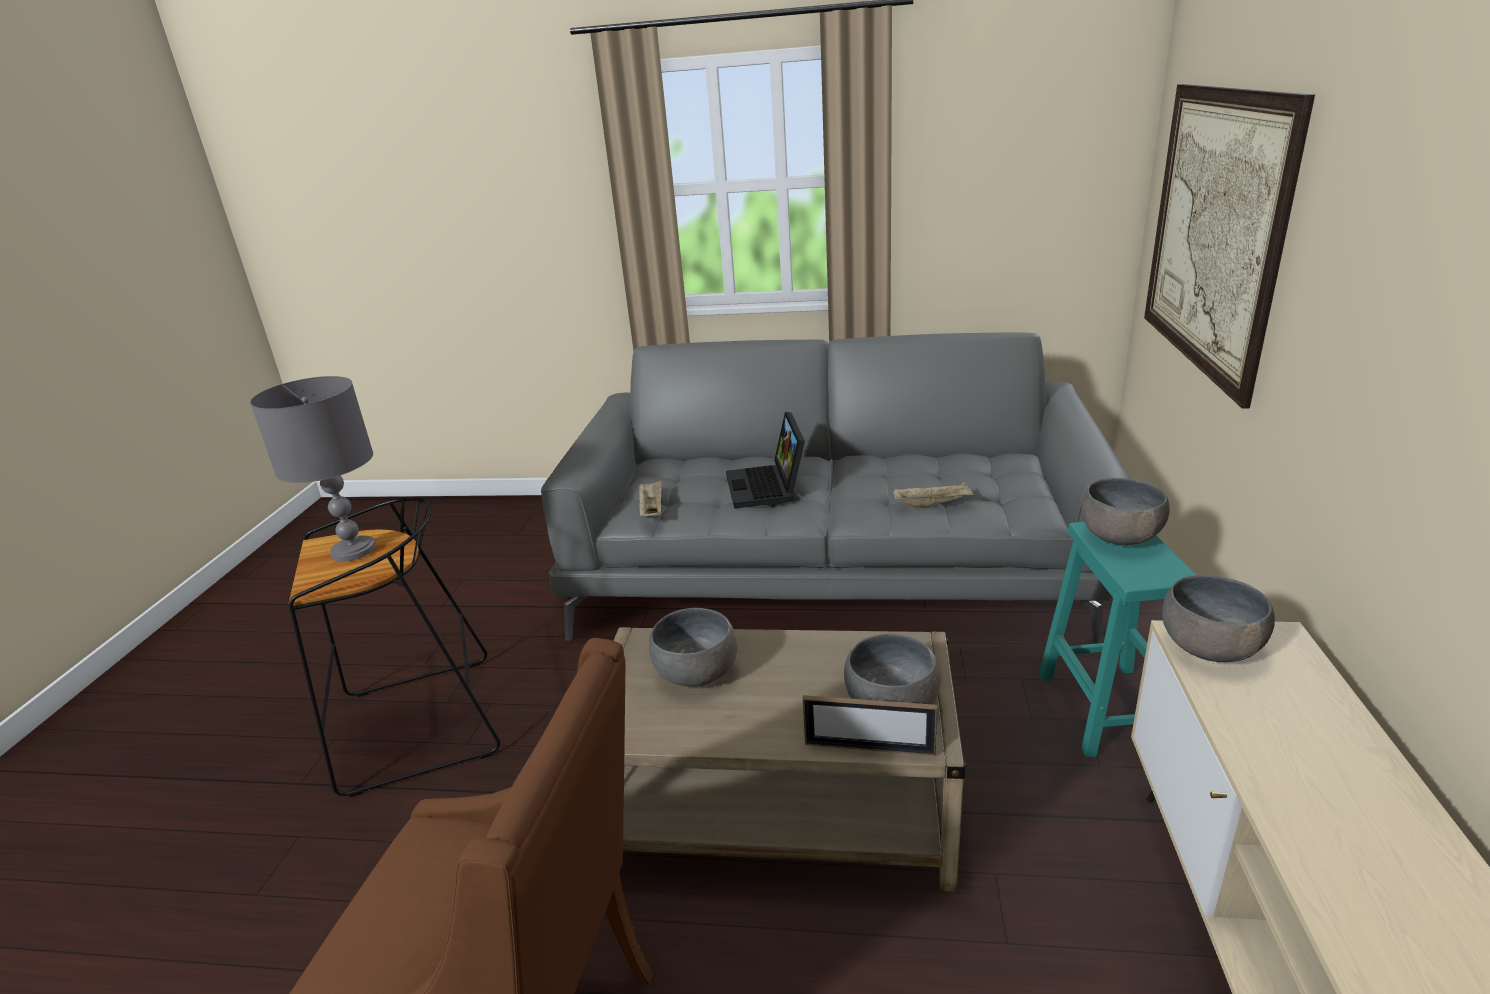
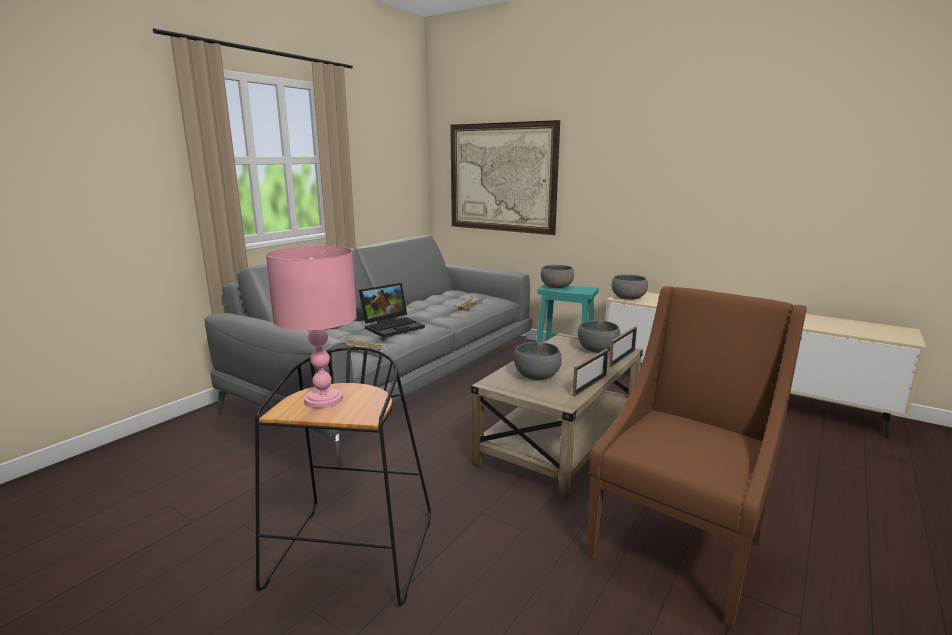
camera: 65 degrees left, 10 degrees down
(352, 550) = (323, 400): grey table lamp -> pink table lamp
(692, 741) = (590, 385): none -> picture frame
(768, 487) = (393, 326): laptop -> laptop turned 60 degrees counterclockwise

